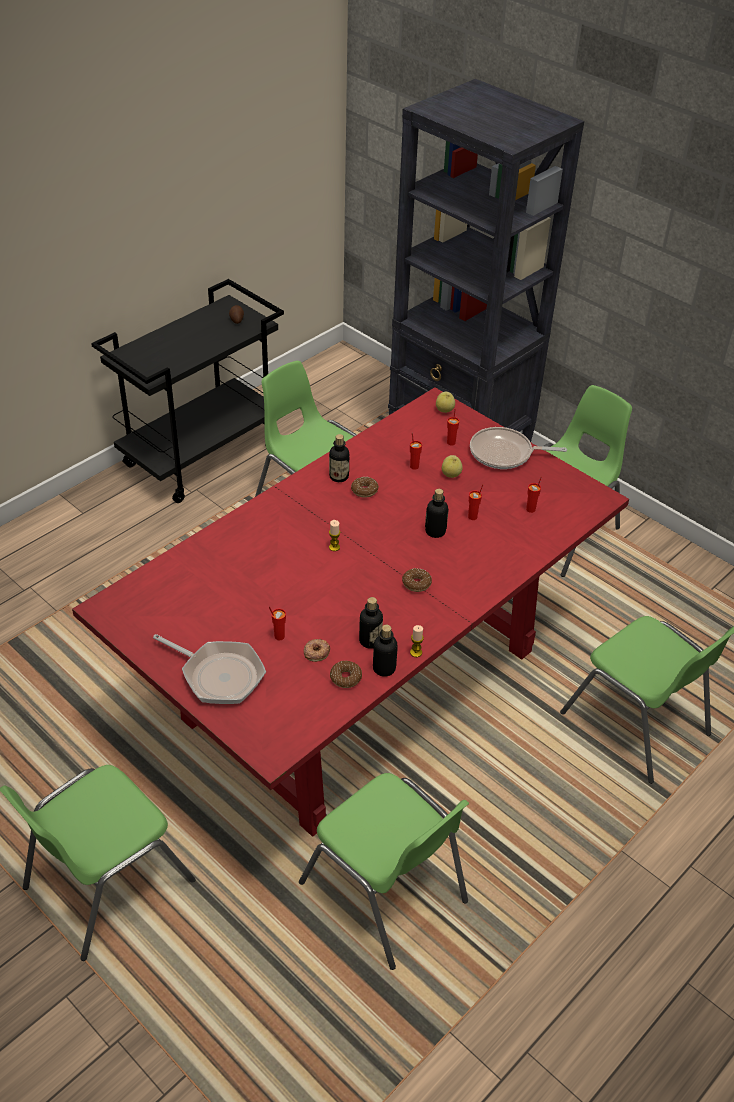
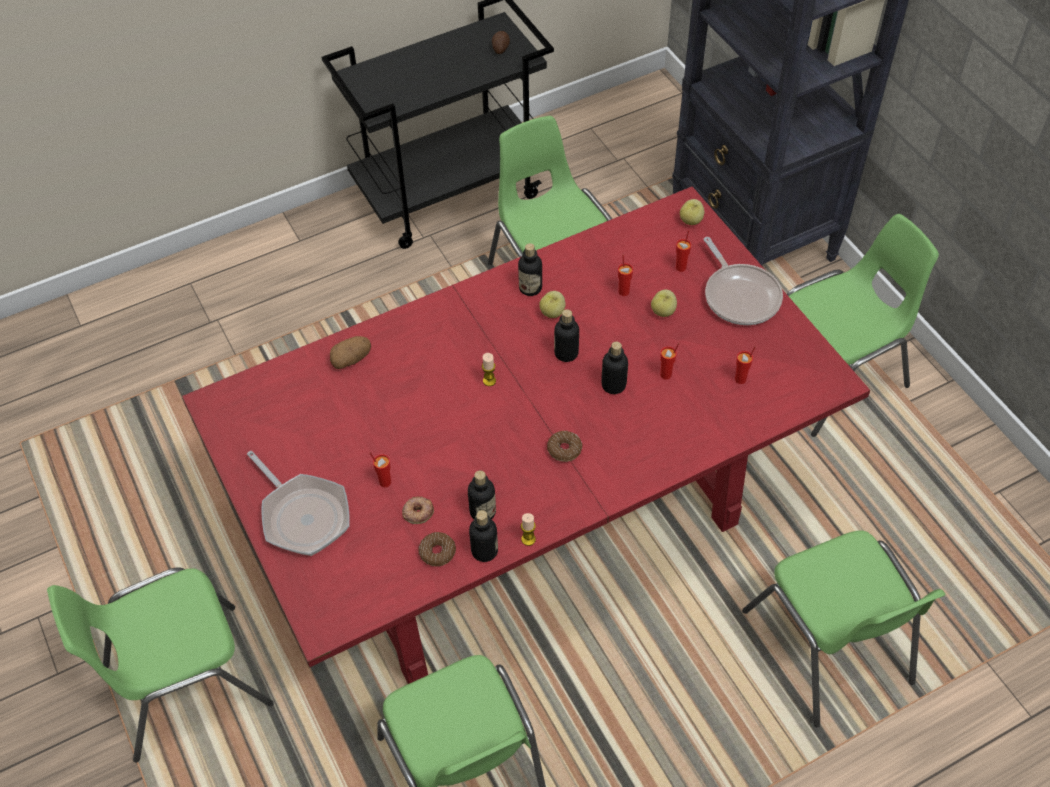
camera: 20 degrees right, 10 degrees up
(212, 553) = (351, 359): none -> potato
(364, 490) = (552, 313): donut -> apple
(388, 516) = (566, 353): none -> bottle
(504, 453) = (740, 295): frying pan -> frying pan turned 135 degrees counterclockwise

